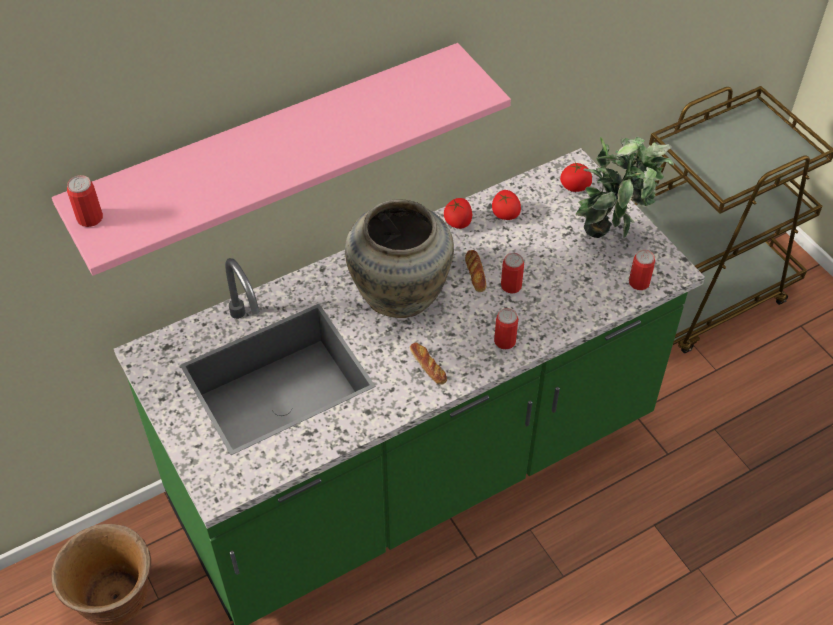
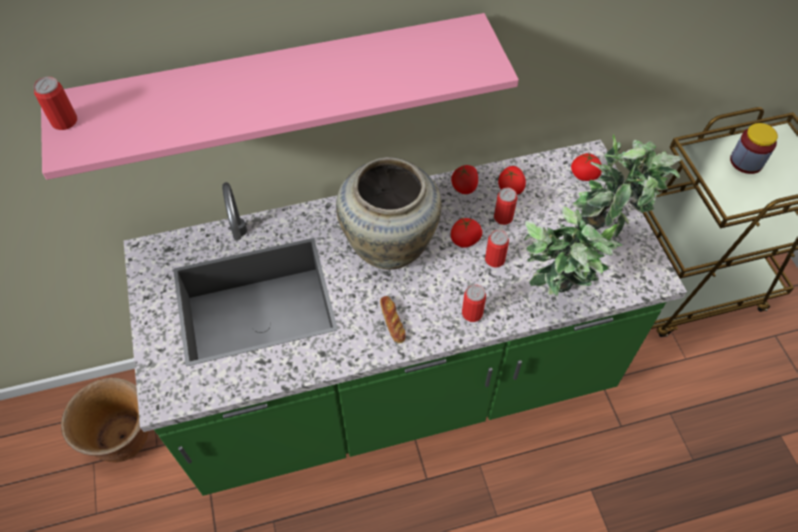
camera: 15 degrees right, 5 degrees up
(475, 273) = (465, 240): bread -> tomato
(580, 309) = (554, 297): none -> potted plant
(639, 282) = (619, 283): can -> can (503, 217)
(728, 143) = (746, 161): none -> jar

